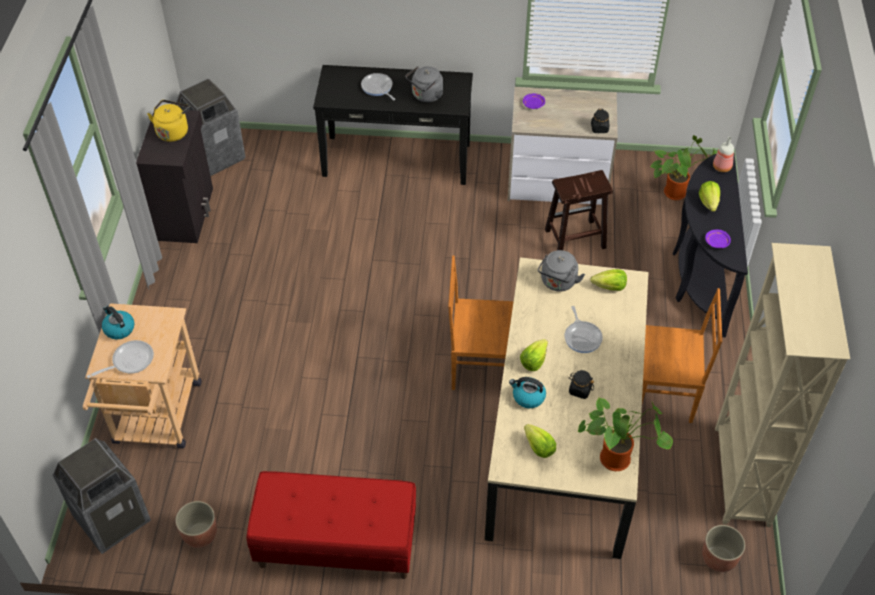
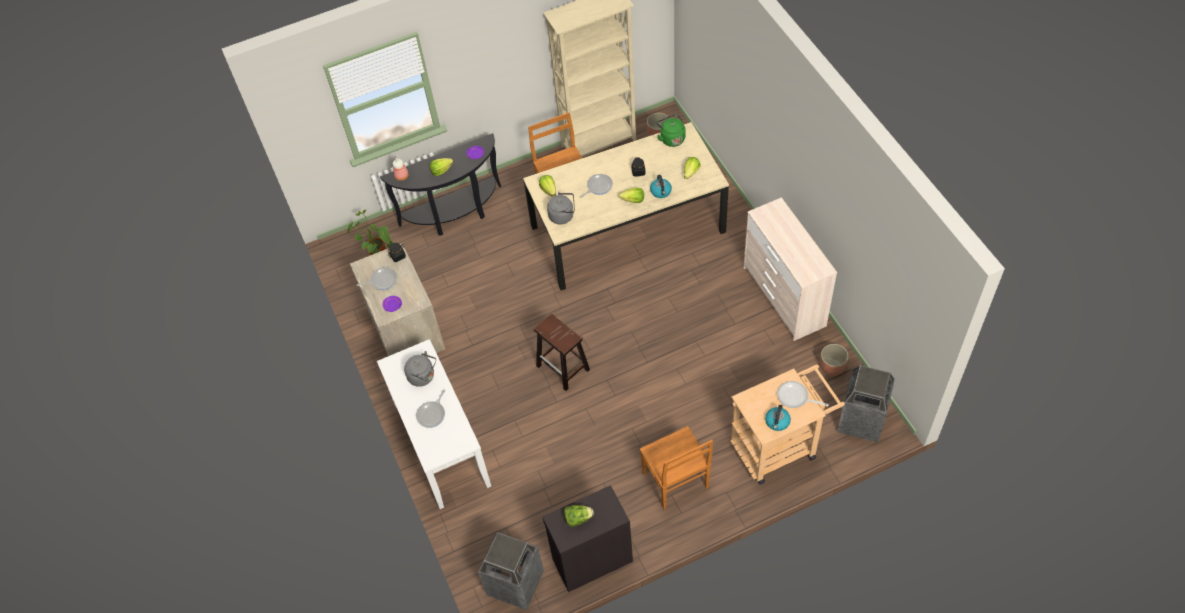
camera: 115 degrees left, 5 degrees up
(173, 131) = (578, 518): yellow kettle -> lettuce
(336, 544) = (783, 297): red bench -> beige dresser
(396, 159) = (441, 444): black console table -> white console table
(478, 365) = (607, 293): brown chair -> brown chair (676, 482)
(574, 107) = (382, 280): none -> frying pan
(574, 239) = (460, 293): brown stool -> brown stool (563, 368)
(618, 458) = (671, 138): potted plant -> green kettle

